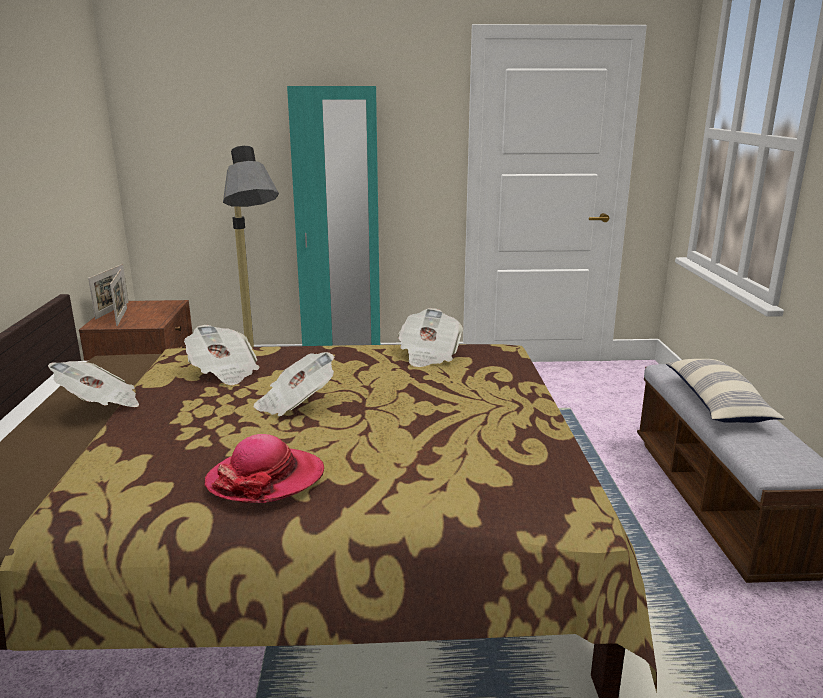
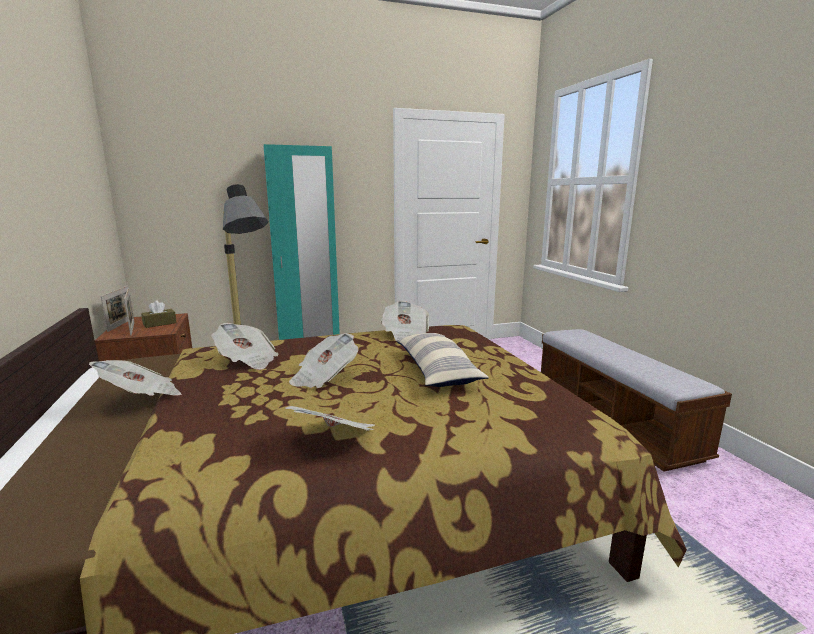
camera: 15 degrees left, 5 degrees down
(152, 313) = (159, 324): none -> brown tissue box
(265, 479) = (336, 440): hat -> newspaper
(716, 403) = (607, 350): pillow -> pillow (436, 370)

